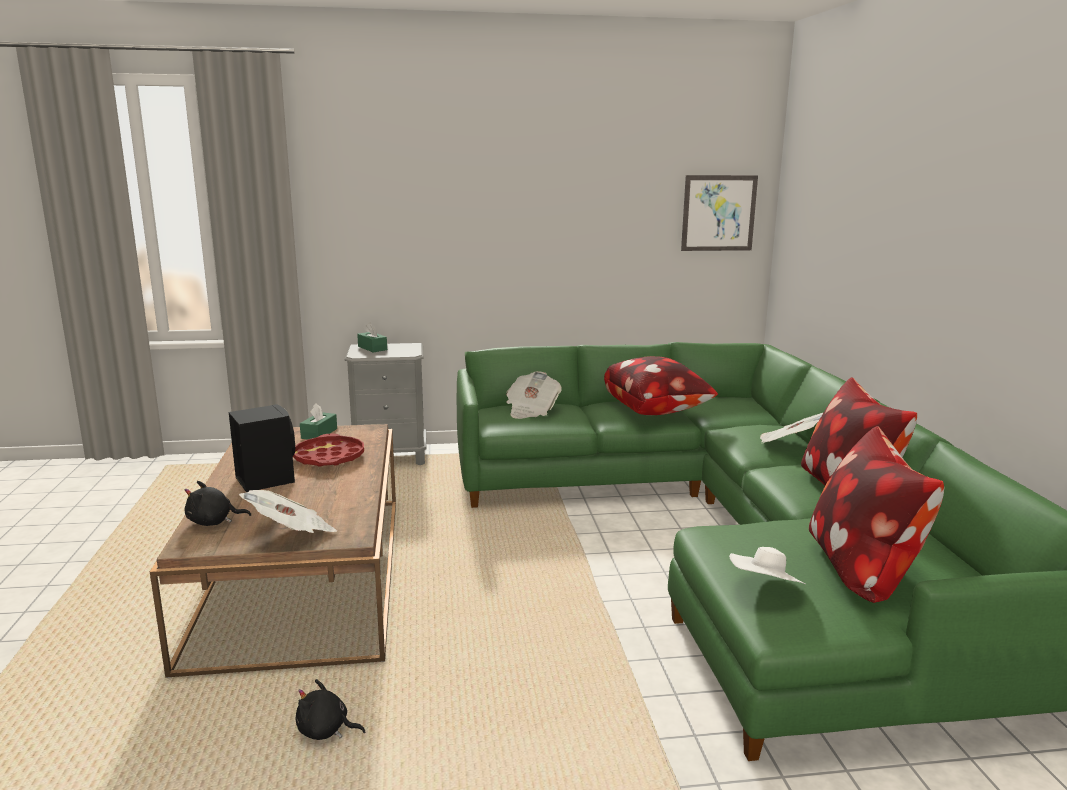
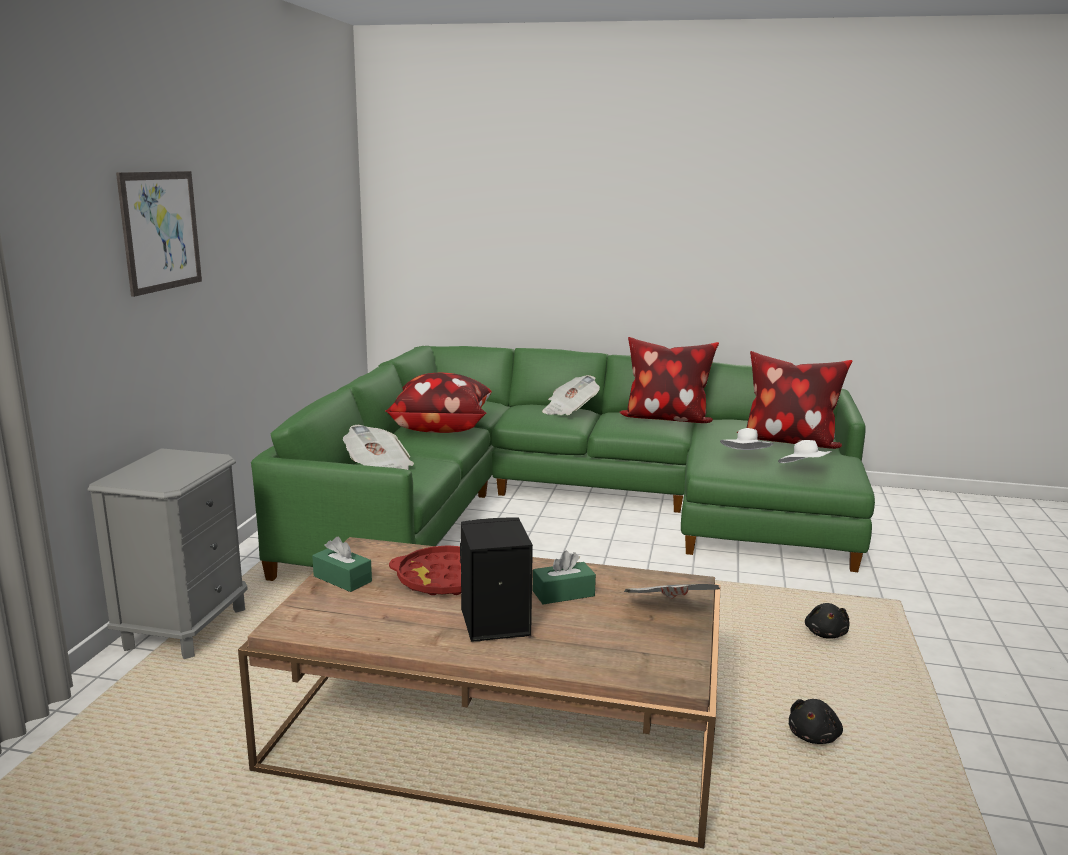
camera: 70 degrees left, 0 degrees up
(213, 522) = (615, 660): black plush toy -> black plush toy (825, 633)
(372, 348) = (143, 474): green tissue box -> green tissue box (563, 593)
(718, 213) = (337, 223): picture -> picture (161, 231)
(756, 545) = (746, 457): none -> white hat

